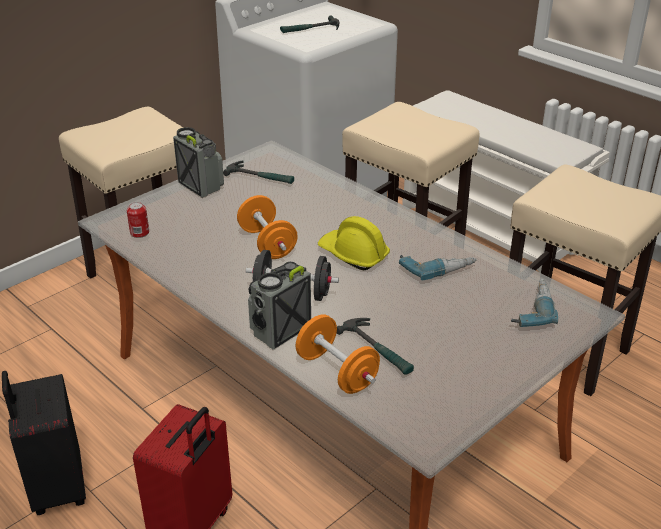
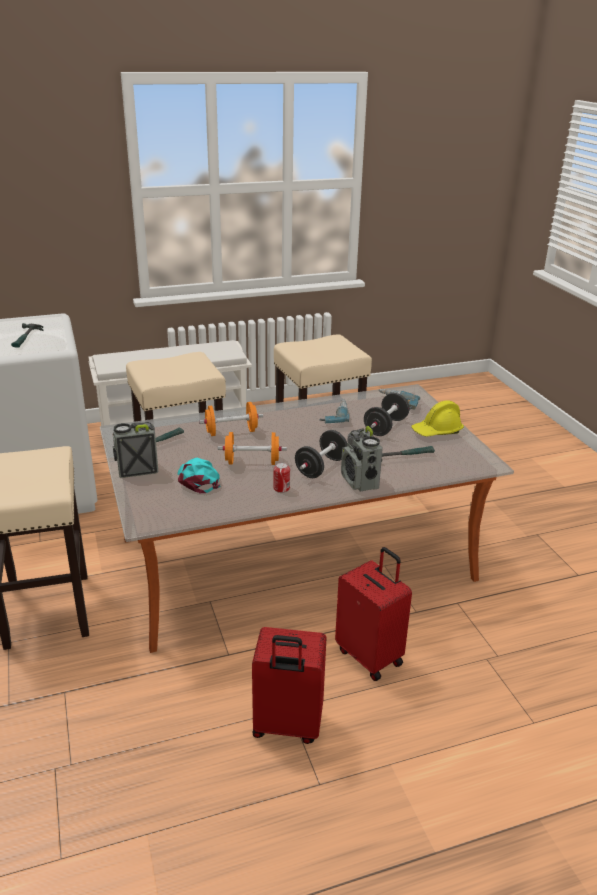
camera: 65 degrees left, 5 degrees down
(56, 488) = (287, 726): black suitcase -> red suitcase
(139, 233) = (180, 511): can -> can (281, 488)
(206, 223) = (198, 479): none -> turquoise cap
(337, 372) = (414, 473): orange dumbbell -> orange dumbbell (231, 432)
(353, 254) = (295, 436): yellow hard hat -> yellow hard hat (437, 431)
(447, 316) = (385, 427): none -> black dumbbell

